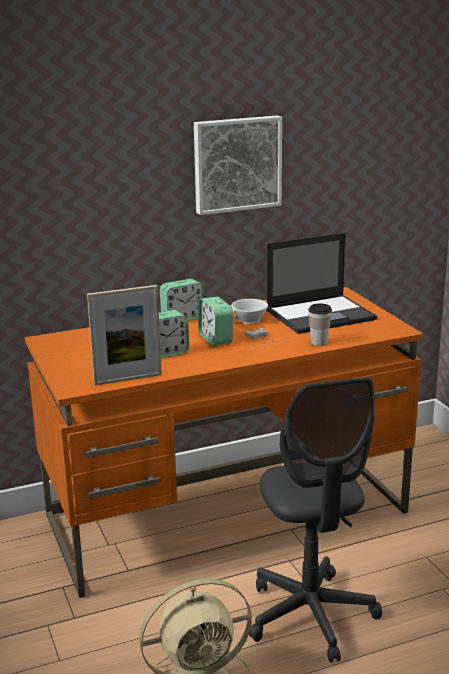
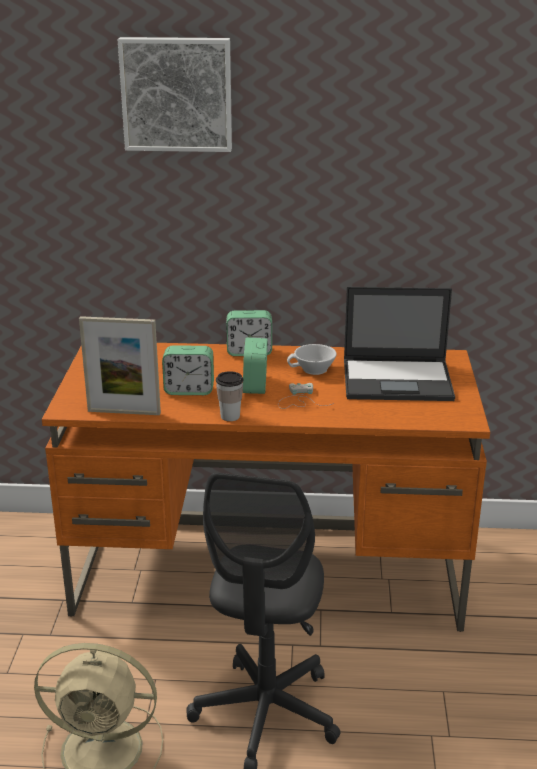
camera: 25 degrees right, 5 degrees up
(236, 164) = (333, 188): picture -> picture (177, 94)
(319, 342) = (358, 415): cup -> cup (230, 416)

